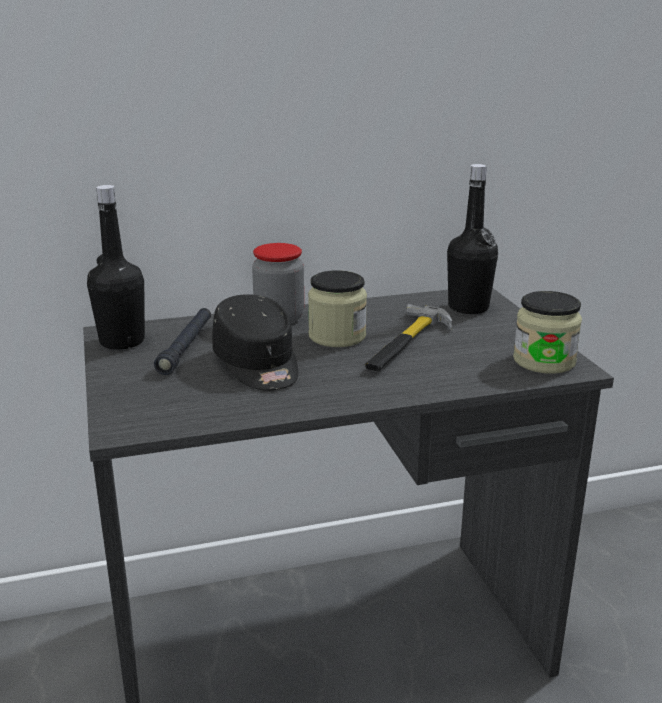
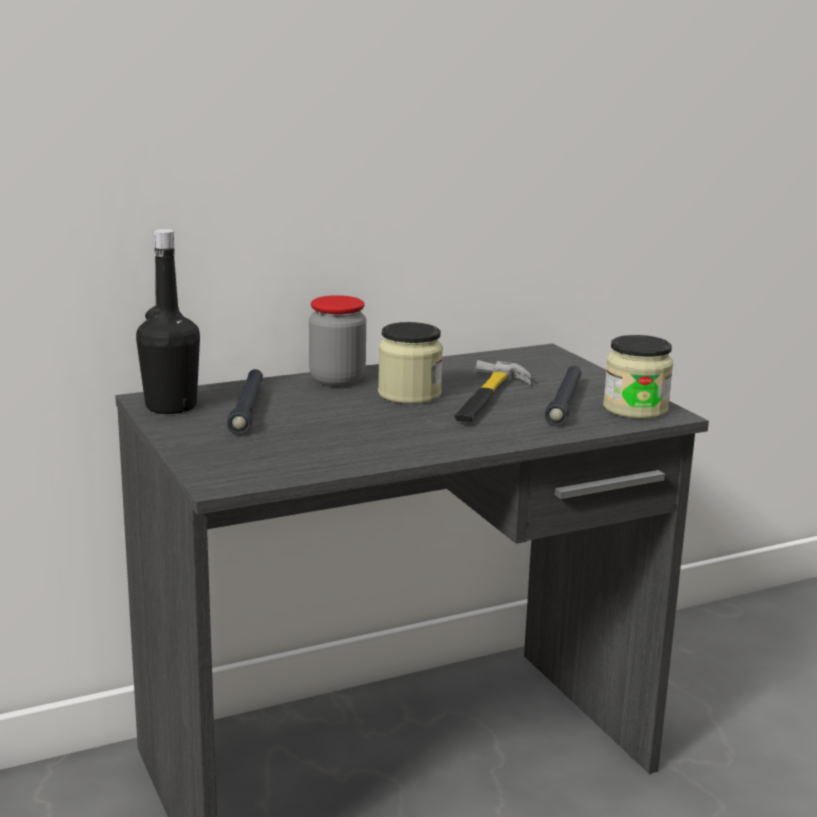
camera: 10 degrees left, 5 degrees down
(258, 365) = (336, 422): black cap -> none
(468, 307) = (539, 364): black bottle -> none
(478, 351) = (564, 403): none -> black flashlight

